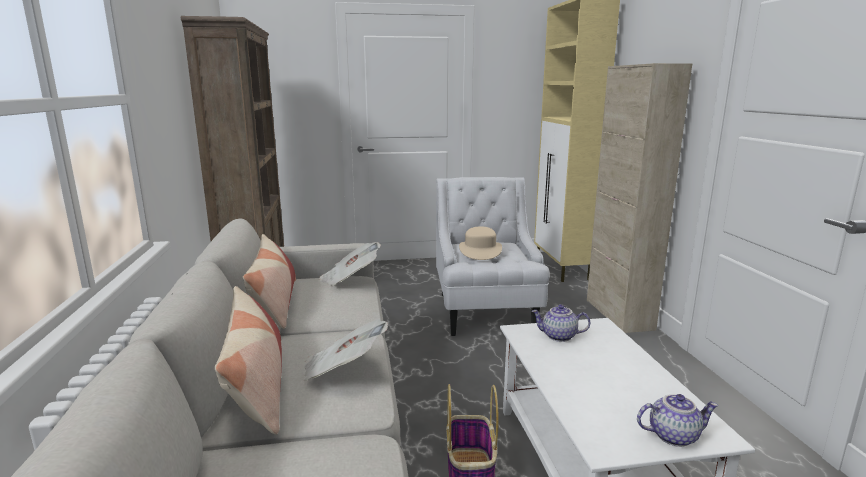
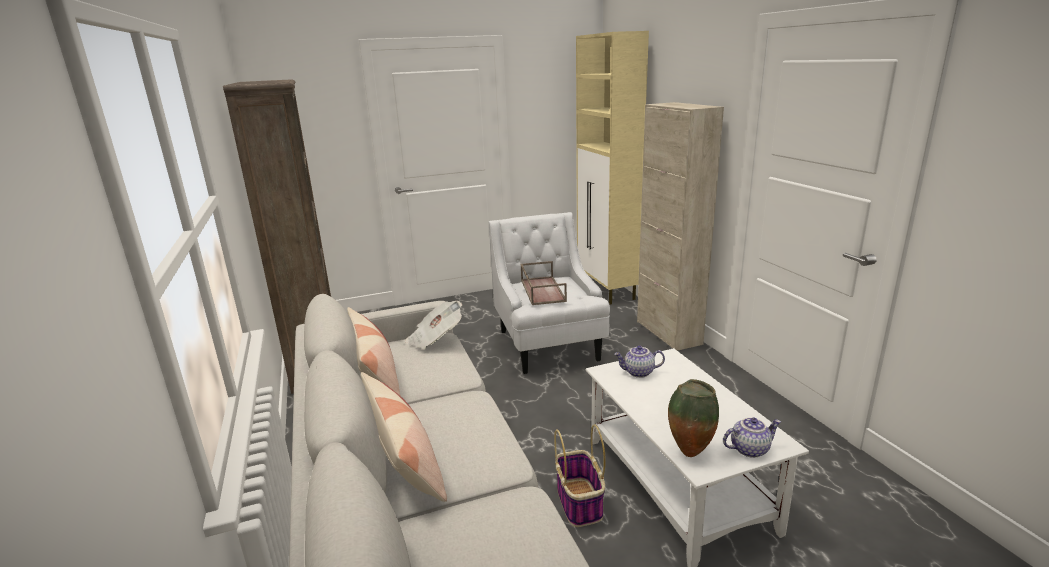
camera: 10 degrees left, 5 degrees up
(343, 370) = (473, 434): newspaper -> none
(480, 251) = (541, 290): beige hat -> brown tray
(594, 427) = (689, 451): none -> vase

